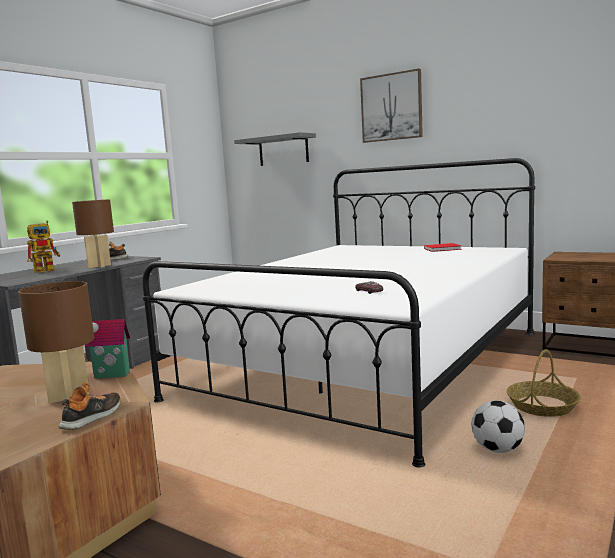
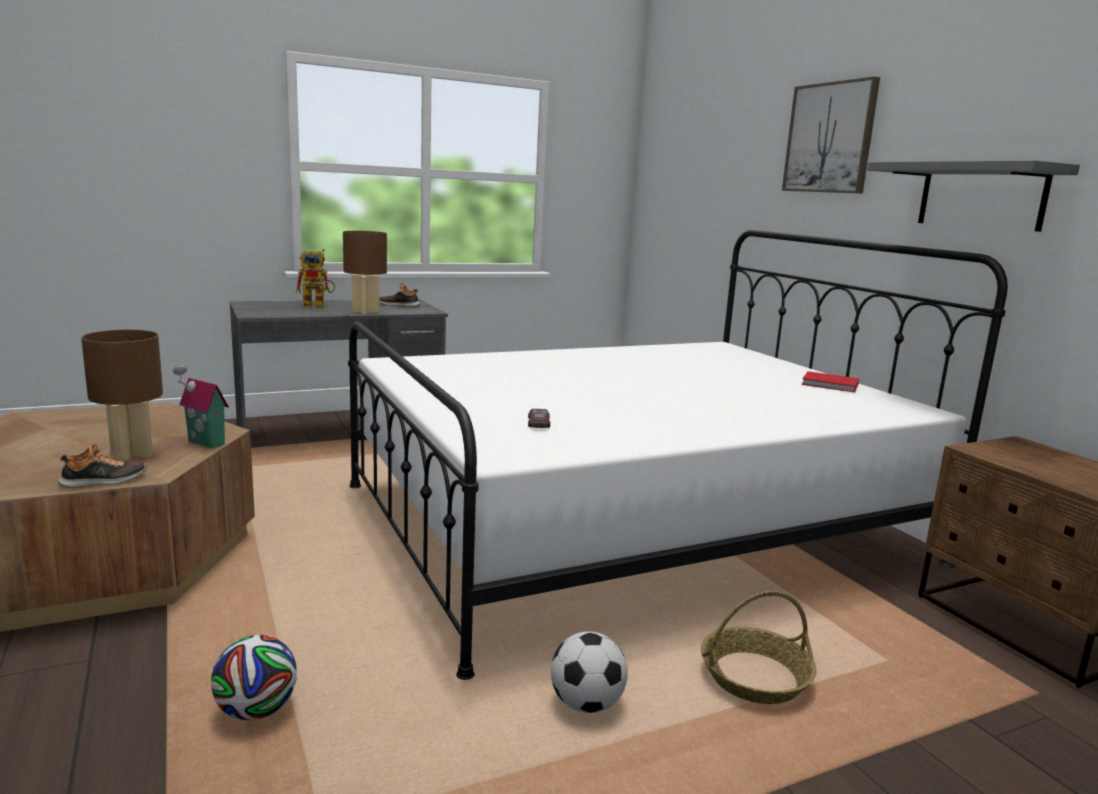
camera: 30 degrees right, 5 degrees up
(283, 150) = (693, 187): grey shelf -> grey shelf (981, 196)
(335, 540) = (256, 711): none -> football

